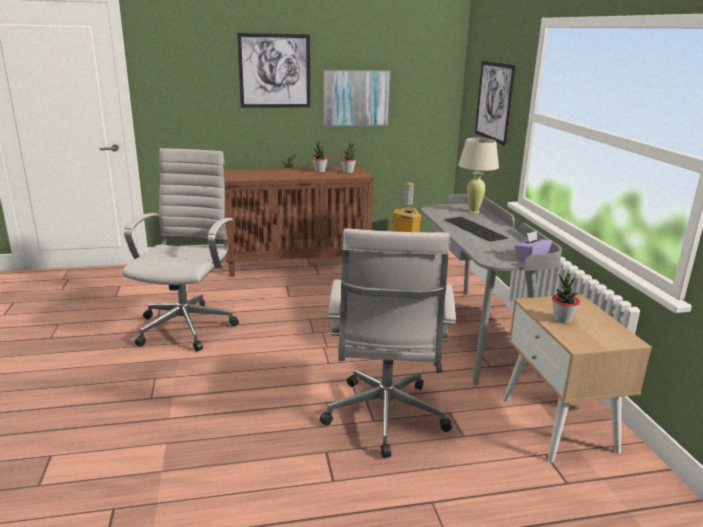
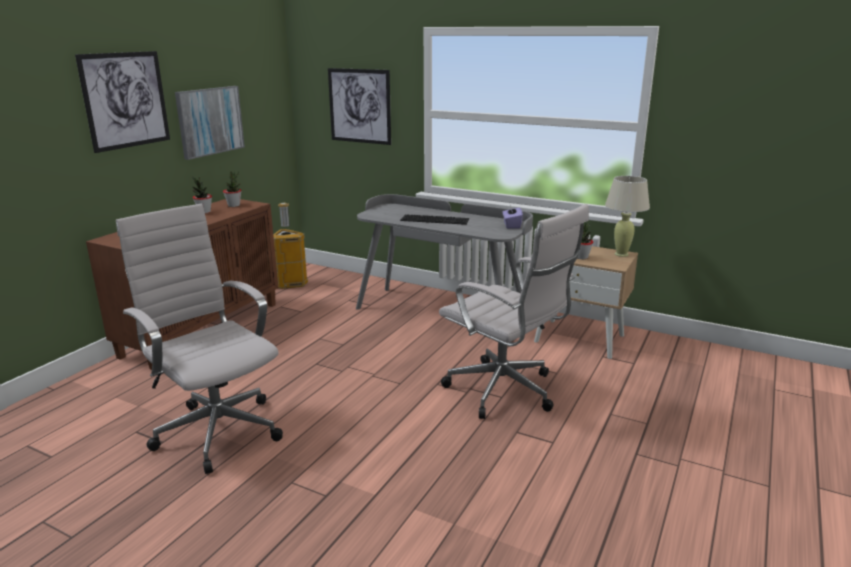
camera: 50 degrees left, 0 degrees up
(473, 211) = (400, 208): beige table lamp -> beige table lamp (621, 254)

